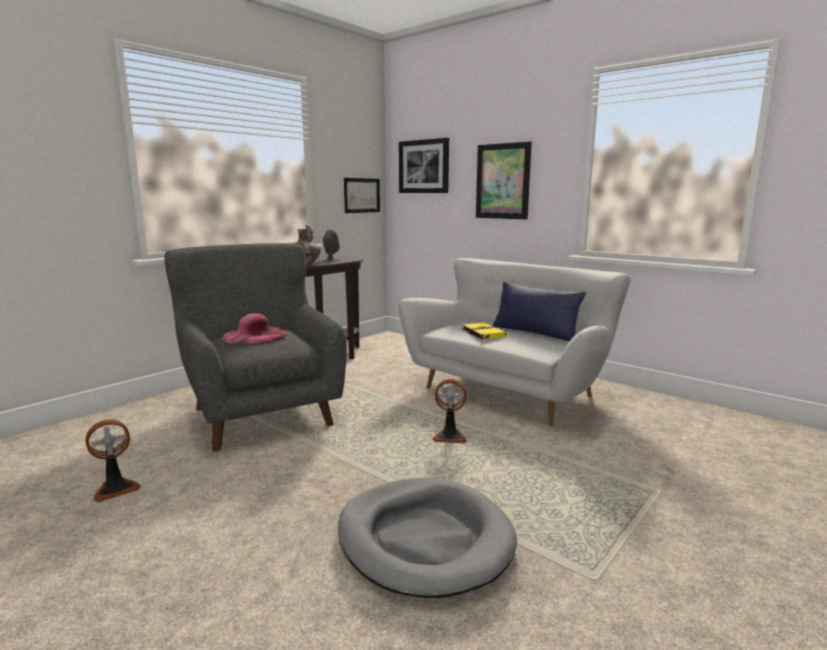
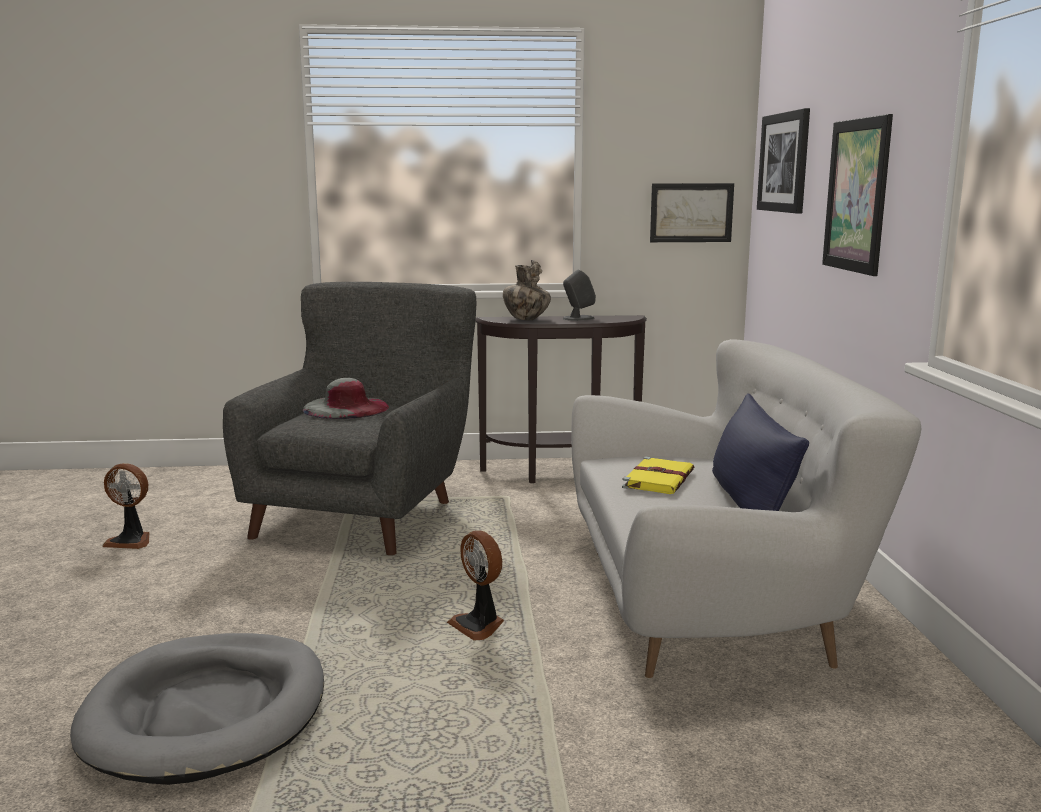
camera: 45 degrees right, 0 degrees up
(255, 336) = (346, 408): pink hat -> grey hat

